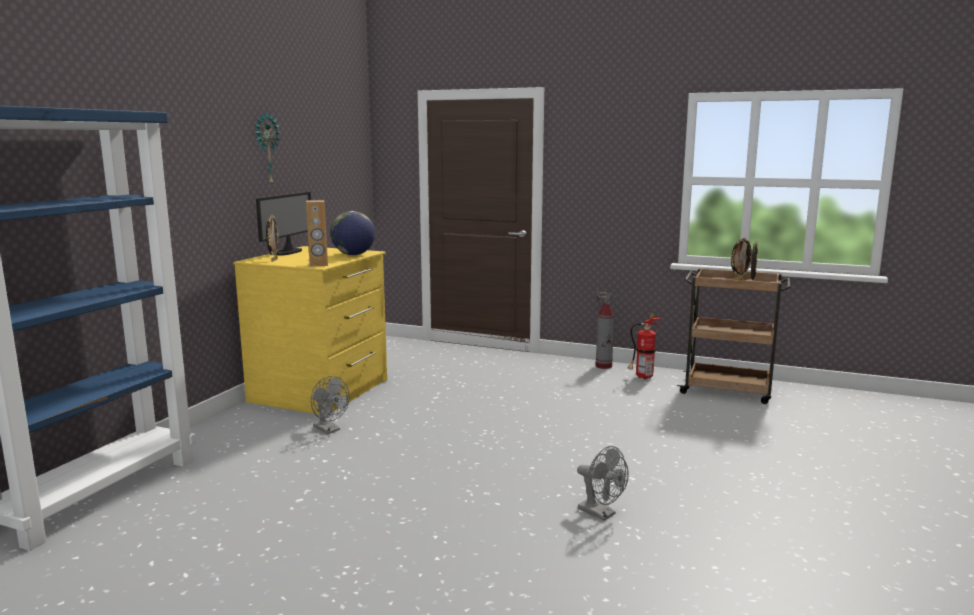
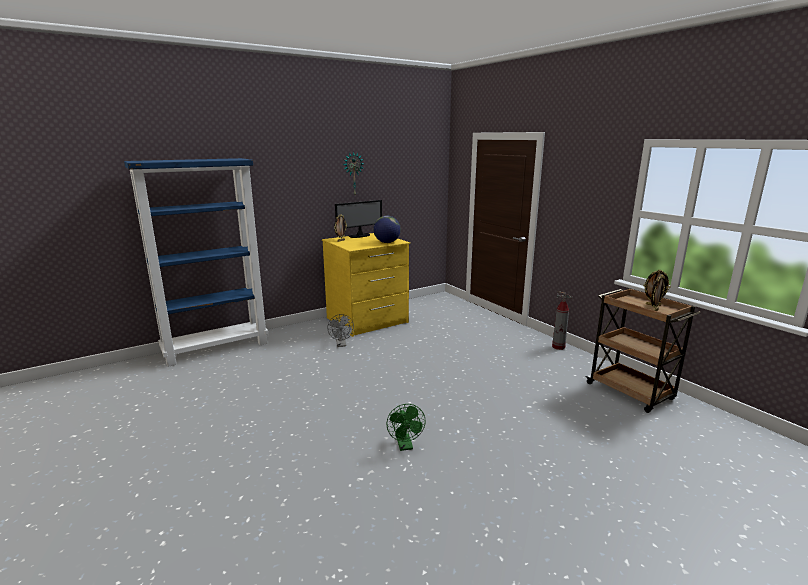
camera: 35 degrees right, 5 degrees up
(318, 264) = (353, 247): brown speaker -> none
(601, 514) = (405, 446): grey fan -> green fan
(642, 377) = (574, 363): fire extinguisher -> none

